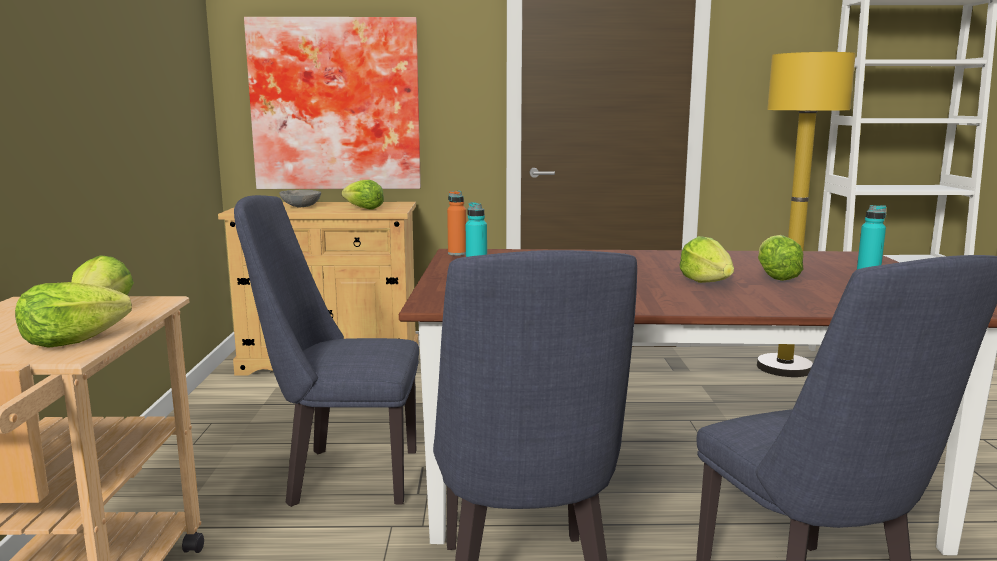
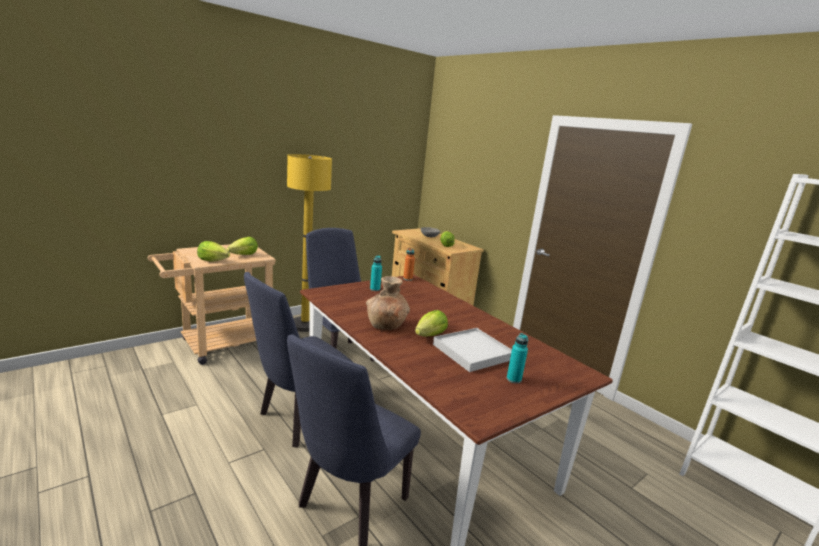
camera: 50 degrees right, 5 degrees up
(336, 105) = (462, 190): picture -> none
(645, 294) = (386, 325): none -> brown vase
(775, 277) = (472, 352): lettuce -> white tray
(784, 367) = (642, 446): yellow floor lamp -> yellow floor lamp (305, 325)

